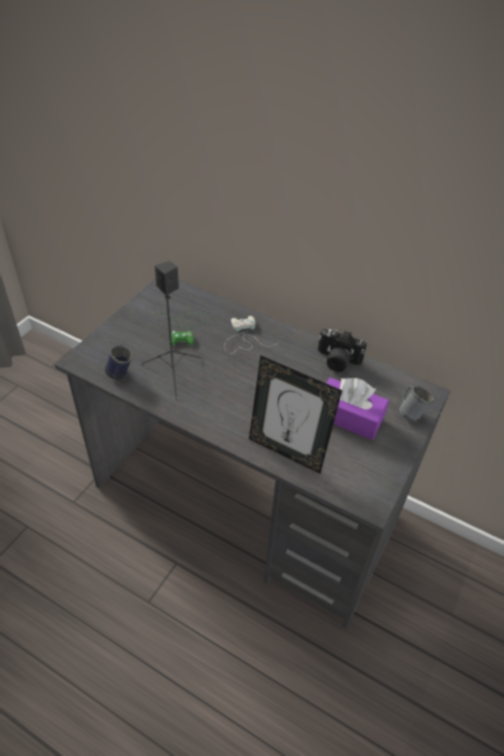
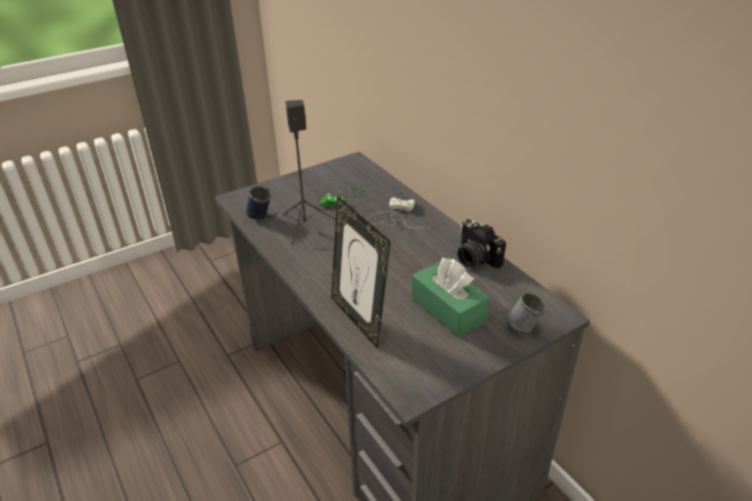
camera: 30 degrees right, 10 degrees down
(348, 417) = (448, 310): purple tissue box -> green tissue box

